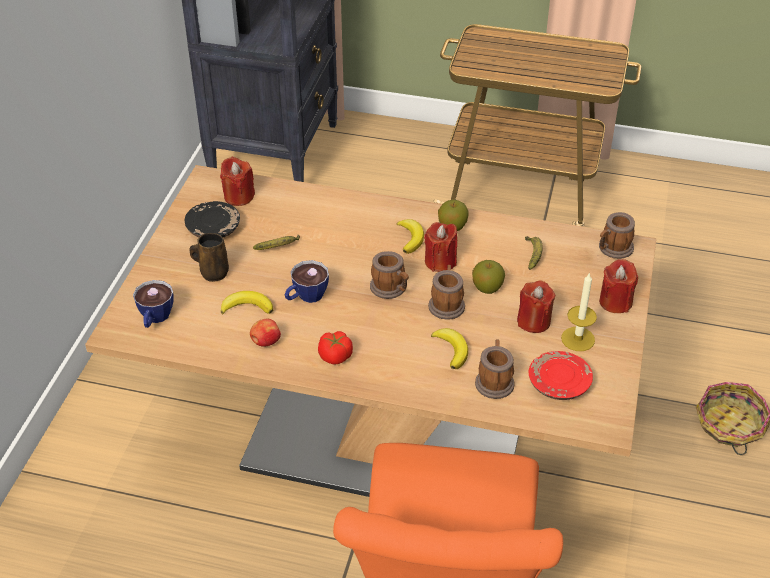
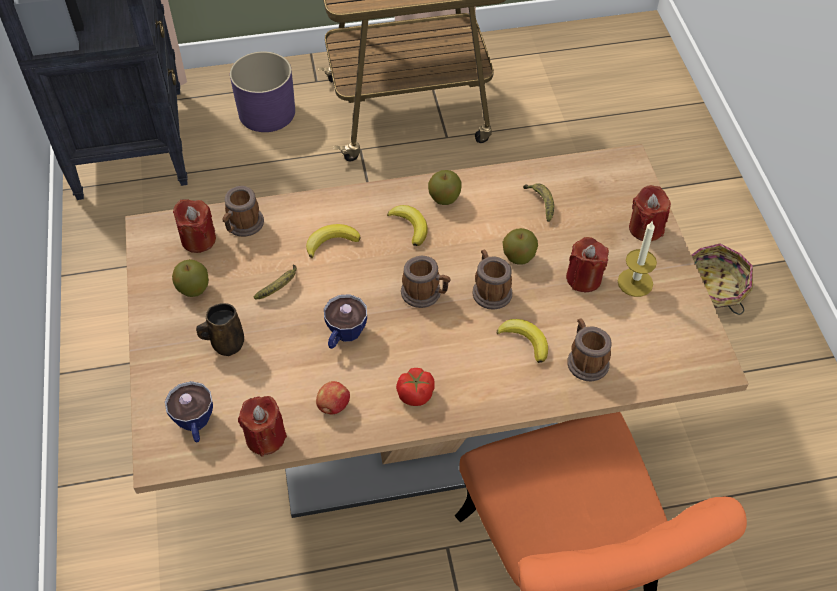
camera: 25 degrees left, 10 degrees up
(213, 228) = (193, 288): black plate -> apple
(247, 306) = (288, 371): banana -> banana (331, 242)
(398, 161) = (267, 112): none -> purple planter
(440, 262) = (456, 243): red candle -> red candle (265, 437)
(558, 384) = (646, 339): red plate -> none
(613, 249) = (610, 170): mug -> mug (242, 226)

